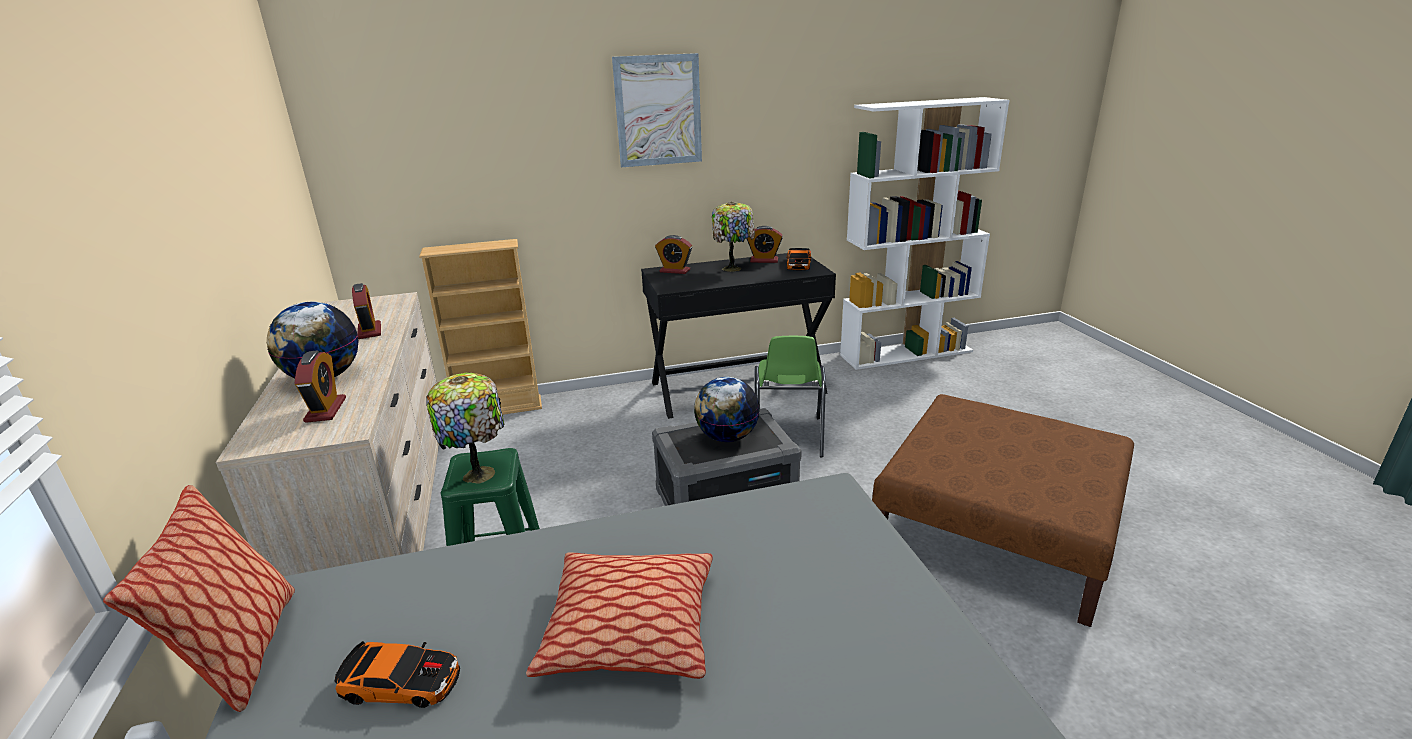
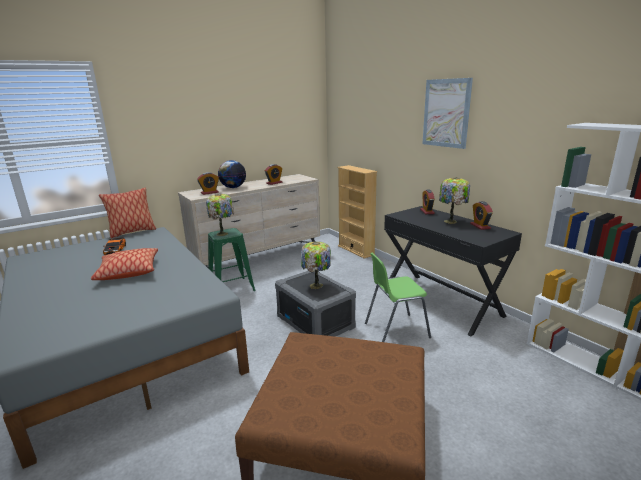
camera: 70 degrees right, 5 degrees down
(726, 437) = (316, 286): globe -> table lamp
(799, 264) = (486, 235): toy car -> none

